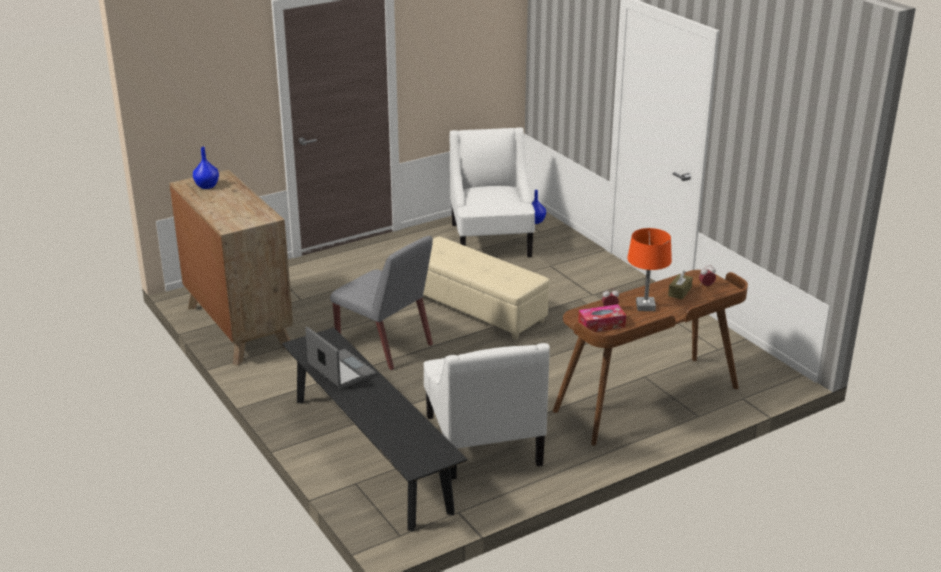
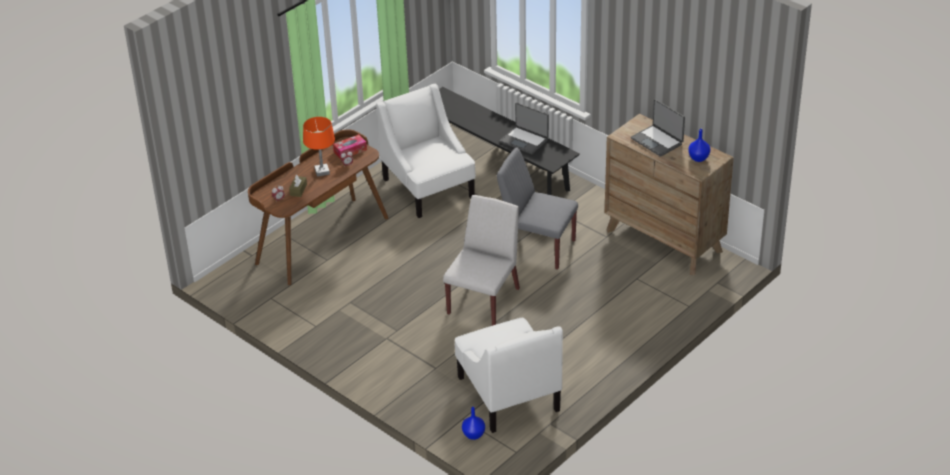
camera: 165 degrees right, 10 degrees up
(232, 206) = (657, 141): none -> laptop
(475, 308) = (484, 300): beige ottoman -> white chair

